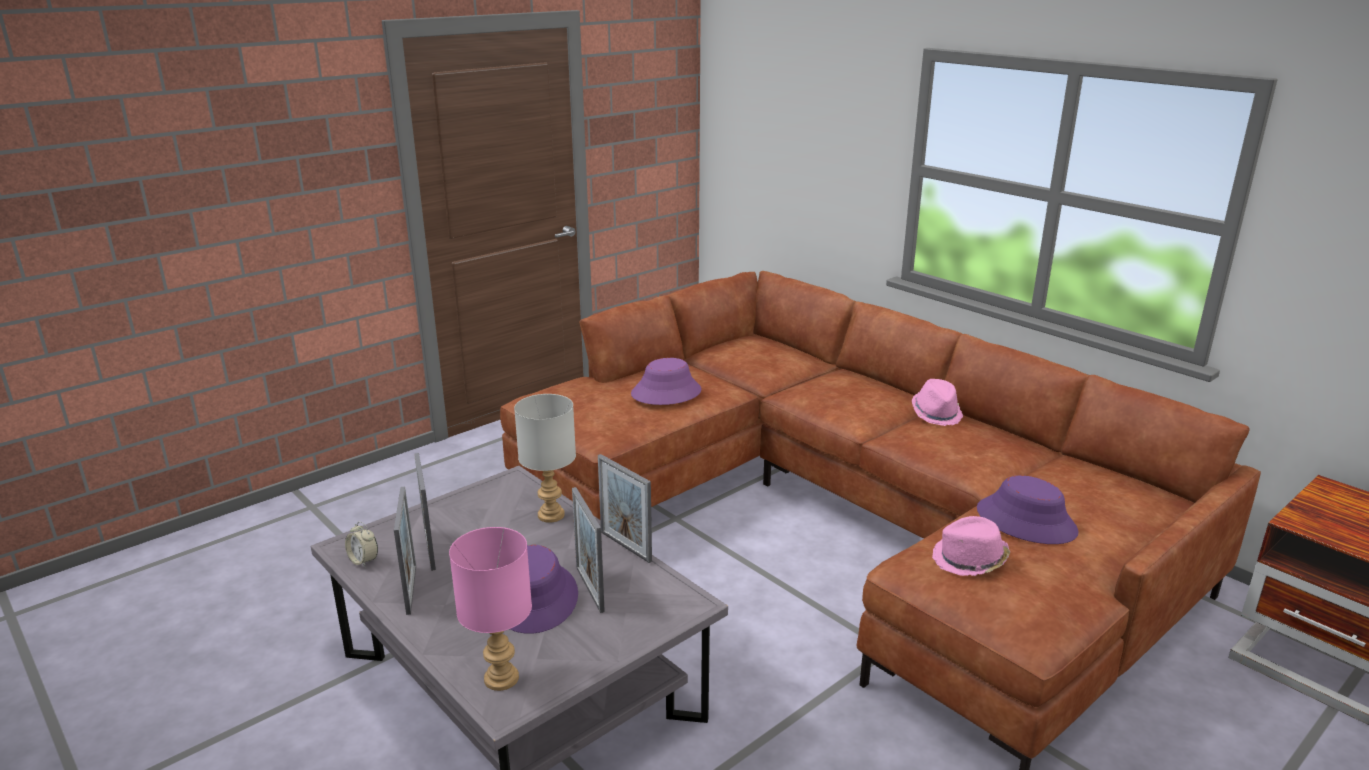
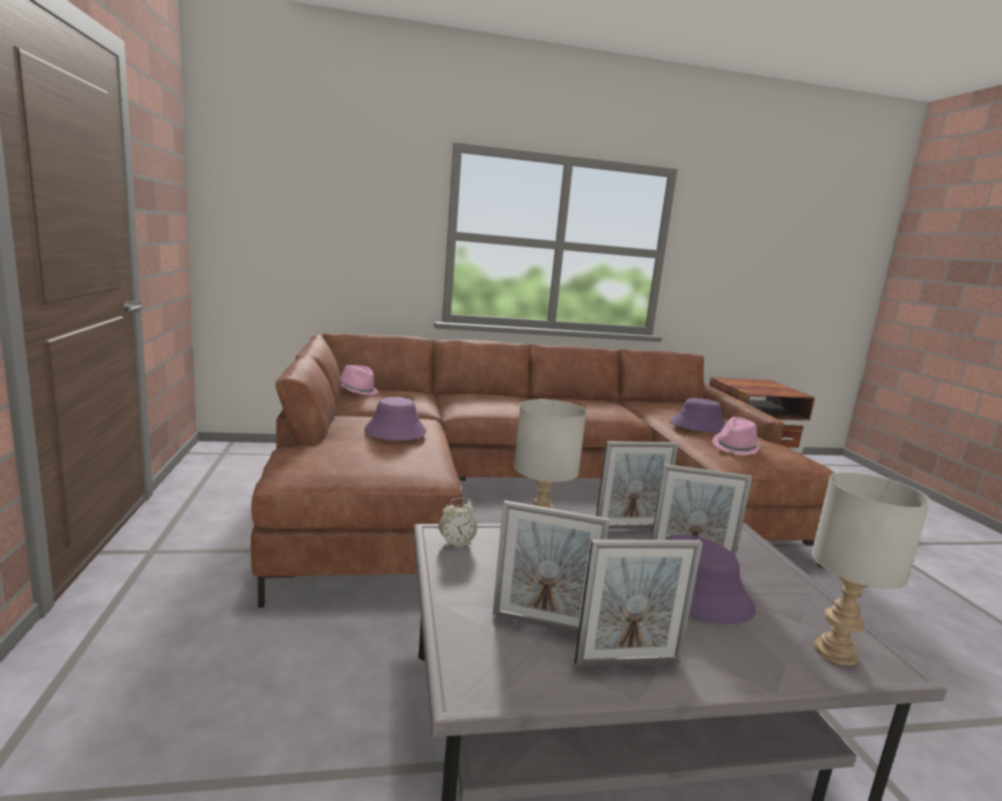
camera: 60 degrees left, 10 degrees down
(363, 561) = (525, 681): alarm clock -> alarm clock (456, 543)
(411, 590) = (627, 662): picture frame -> picture frame turned 150 degrees clockwise
(502, 678) = (833, 651): pink table lamp -> grey table lamp
(936, 413) = (551, 398): pink hat -> pink hat (357, 391)

